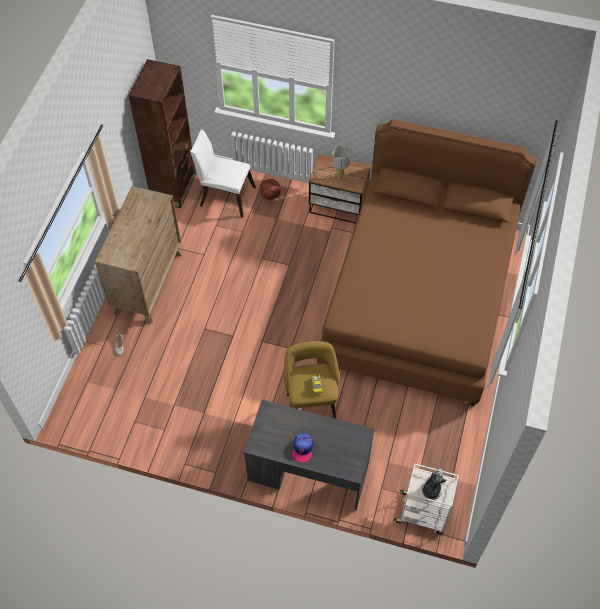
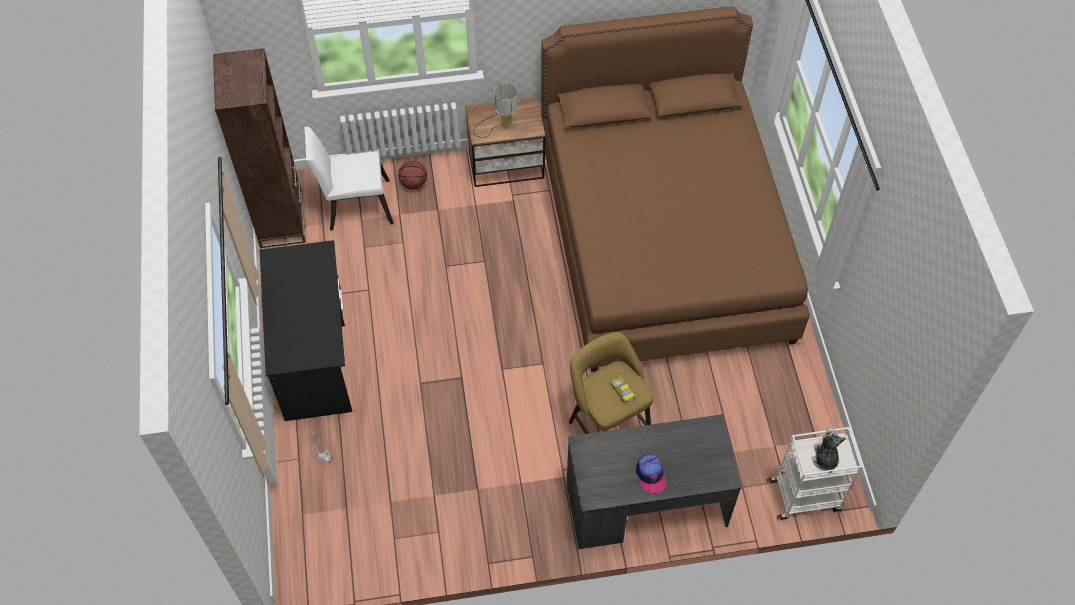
camera: 25 degrees left, 0 degrees up
(148, 283) = (314, 354): brown dresser -> black desk

